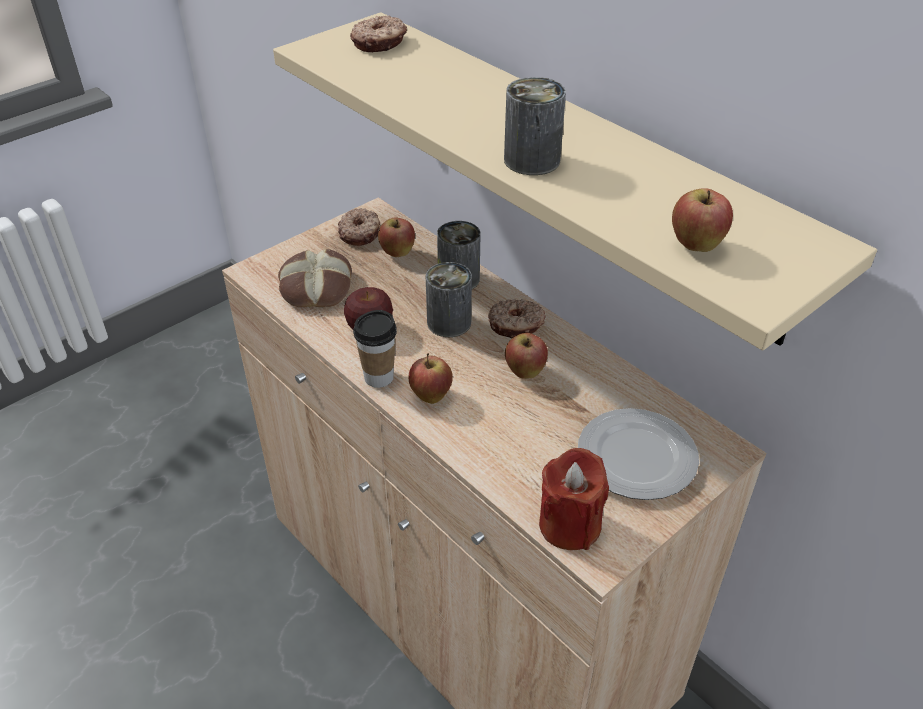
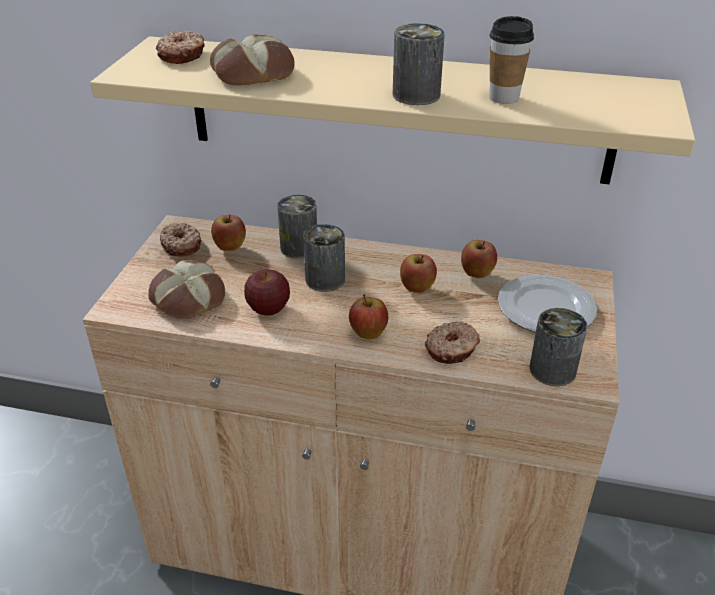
camera: 35 degrees left, 5 degrees down
(379, 377) = (314, 339): cup -> cup (504, 98)
(415, 81) = (252, 72): none -> bread
(516, 325) = (376, 262): donut -> donut (452, 349)
(569, 525) = (552, 370): red candle -> can
(696, 246) = (591, 110): apple -> apple (477, 275)

